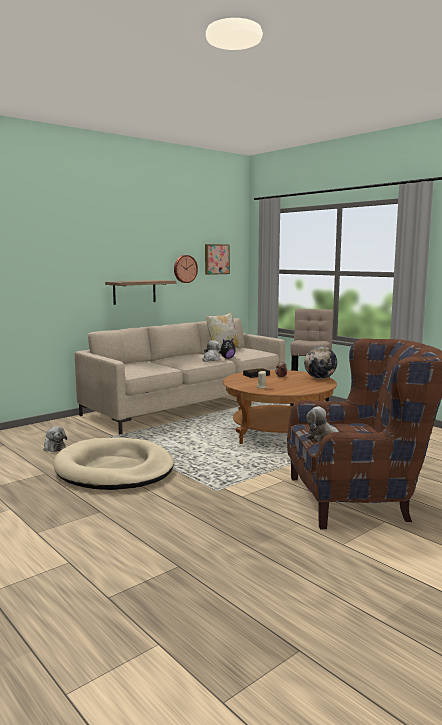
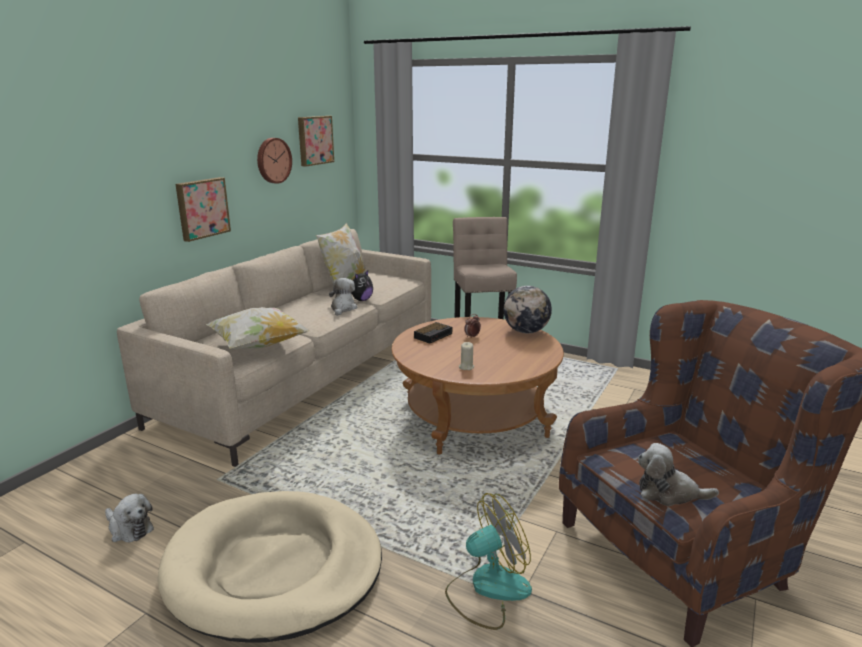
camera: 20 degrees left, 10 degrees up
(134, 292) = (202, 208): shelf -> picture
(147, 368) = (259, 346): none -> pillow
(221, 493) = (487, 589): none -> fan

